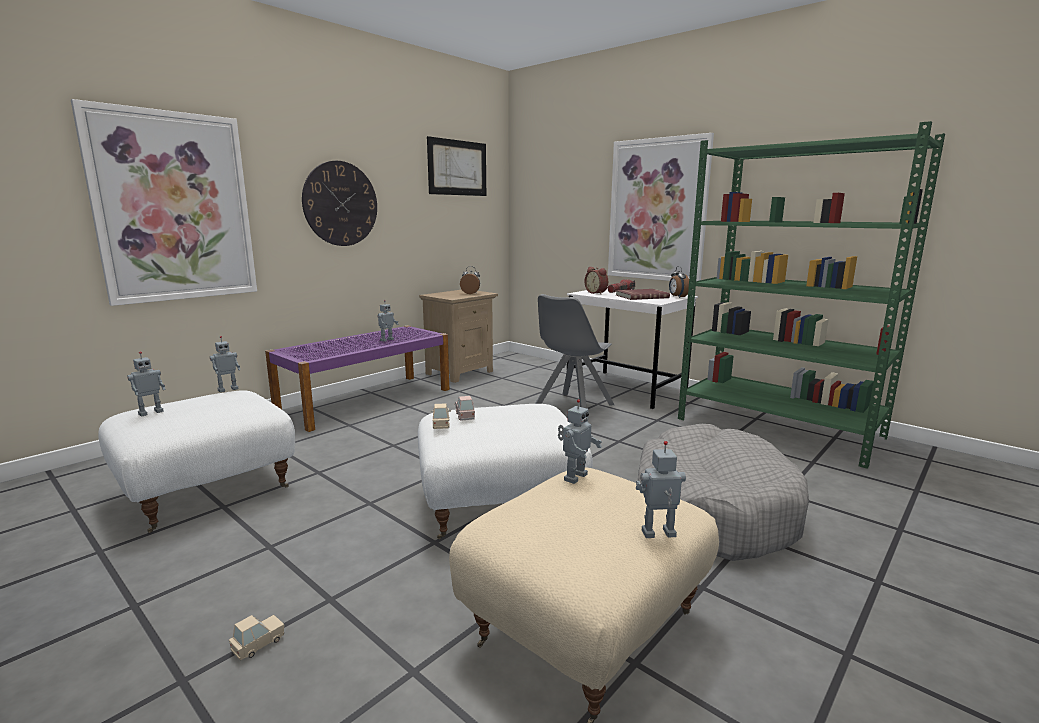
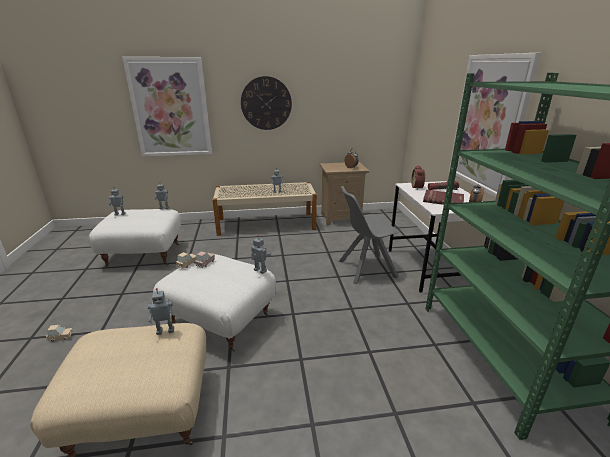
camera: 40 degrees right, 10 degrees up
(366, 400) = (266, 224): purple bench -> beige bench
(457, 168) = (362, 74): picture -> none
(659, 535) = (119, 392): toy robot -> toy robot (259, 271)
(713, 509) = (322, 391): grey dog bed -> none

